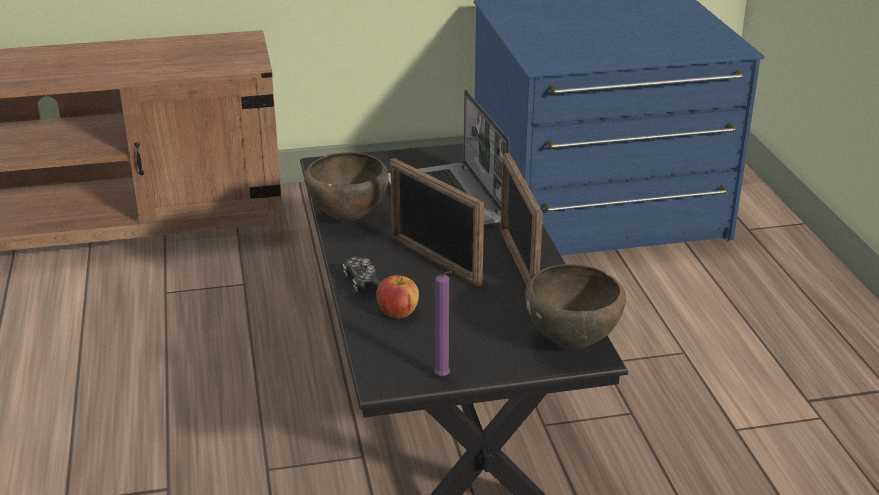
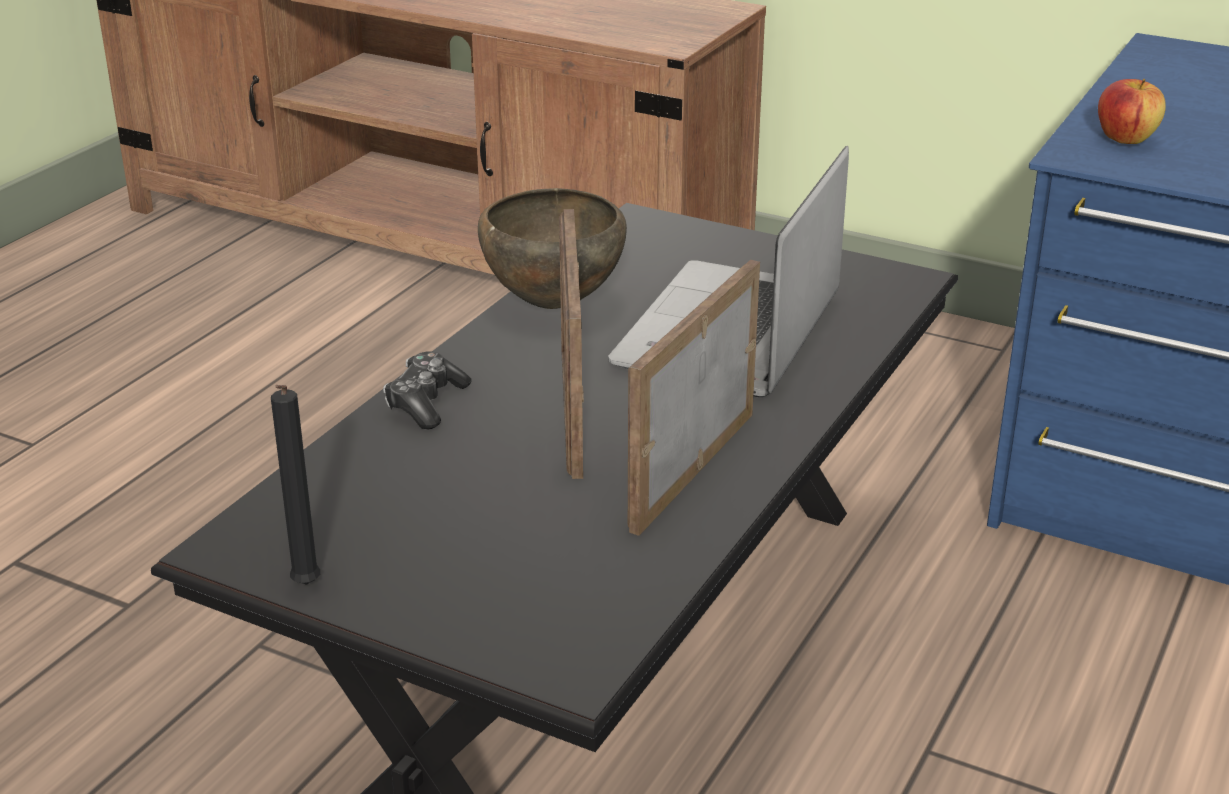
camera: 40 degrees right, 0 degrees up
(397, 313) = (401, 463): apple -> apple (1126, 139)
(443, 378) = (305, 587): purple candle -> black candle
(573, 342) = (572, 635): brown bowl -> none

